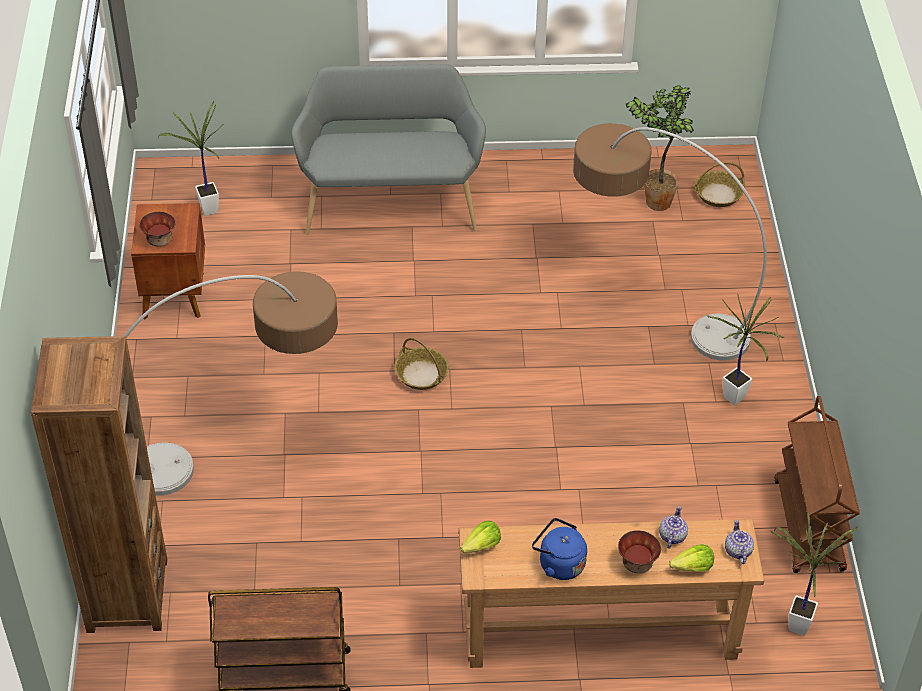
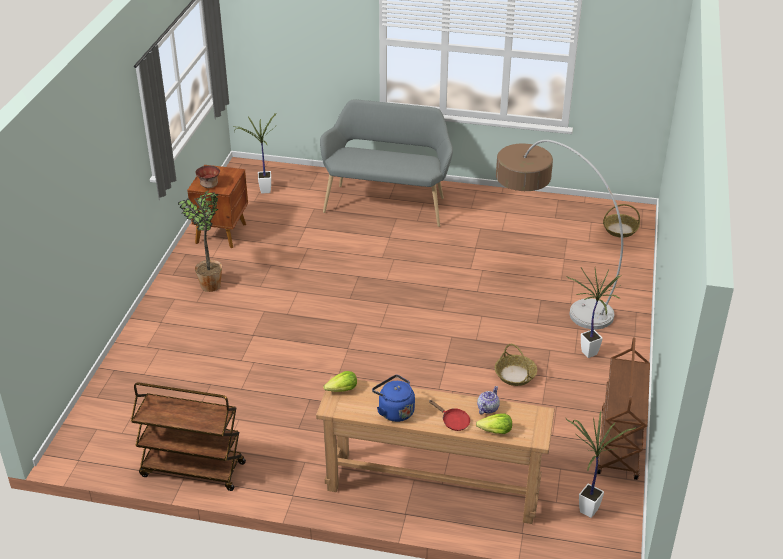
camera: 15 degrees right, 10 degrees down
(127, 595) = (109, 400): brown bookcase -> none
(247, 450) = (229, 328): floor lamp -> none
(422, 374) = (367, 303): basket -> basket (515, 375)
(636, 564) = (453, 421): bowl -> red frying pan
(655, 200) = (573, 226): potted plant -> potted plant (210, 284)
(737, 551) = (534, 427): teapot -> none

